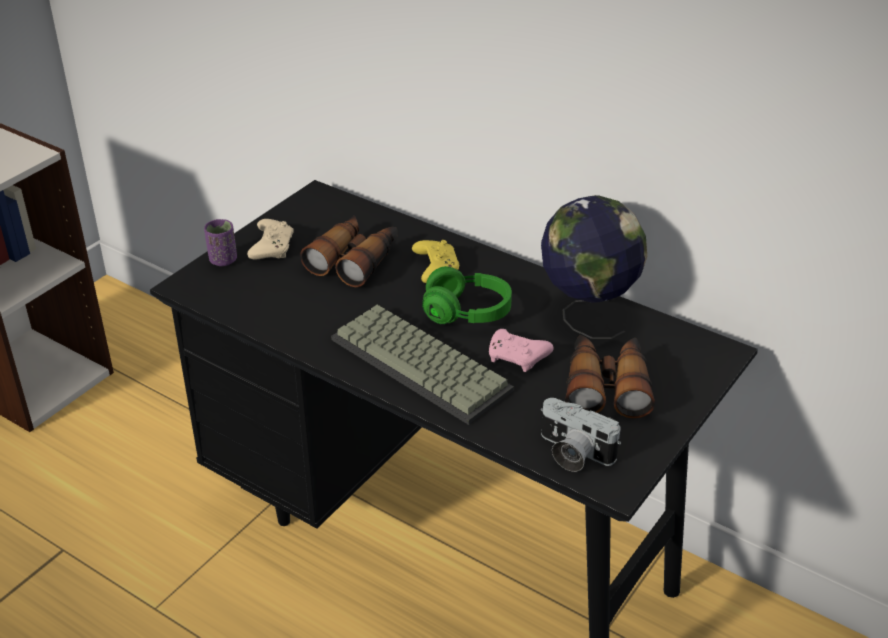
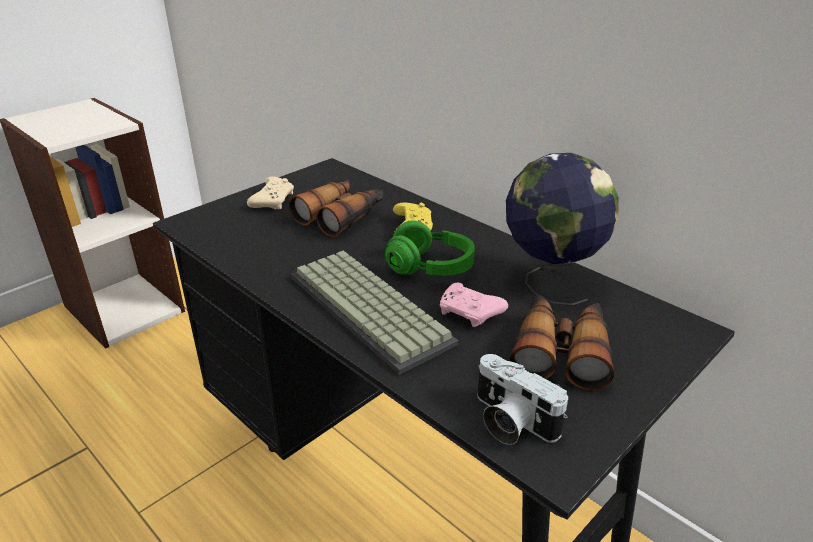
camera: 10 degrees right, 5 degrees down
(223, 260) = (226, 206): purple cup -> none

